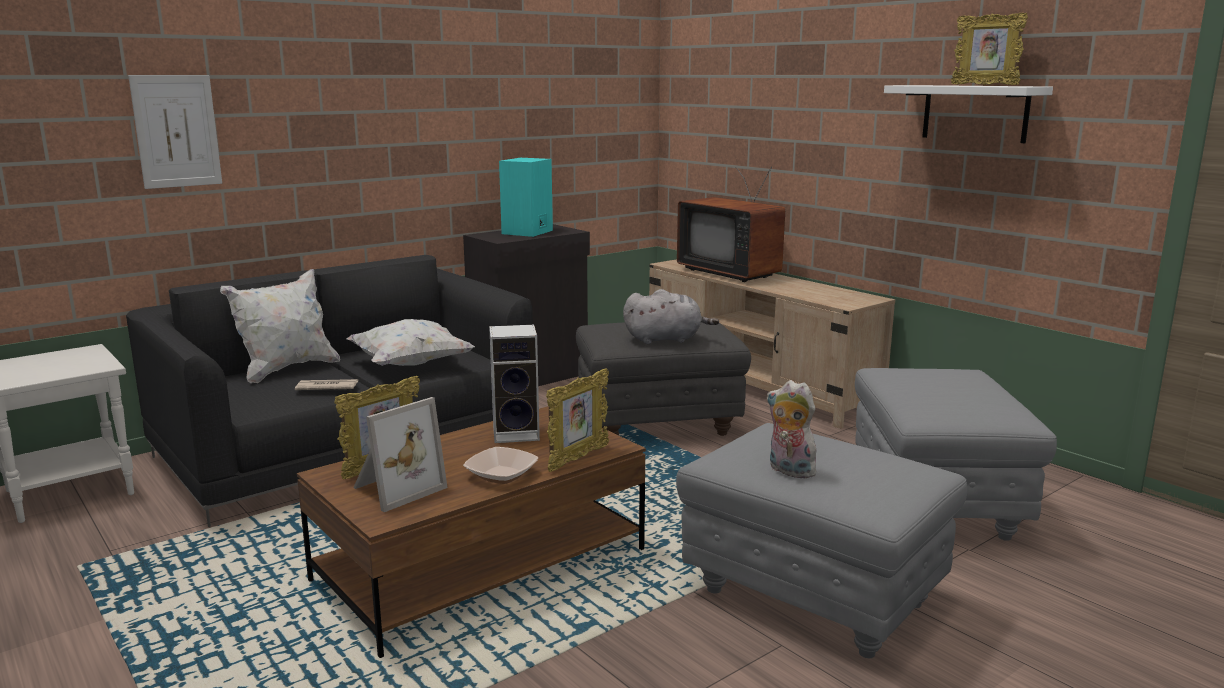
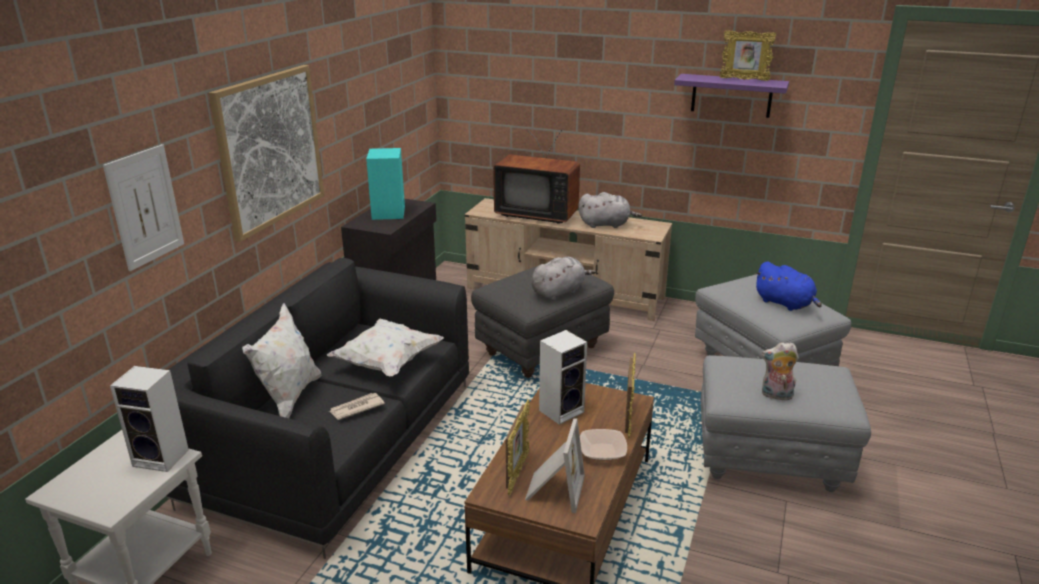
camera: 30 degrees left, 10 degrees up
(93, 364) = (163, 457): none -> speaker
(364, 120) = (270, 149): none -> picture
(802, 289) = (606, 224): none -> grey plush toy
(960, 398) = (785, 303): none -> blue plush toy
(975, 113) = (731, 95): white shelf -> purple shelf

